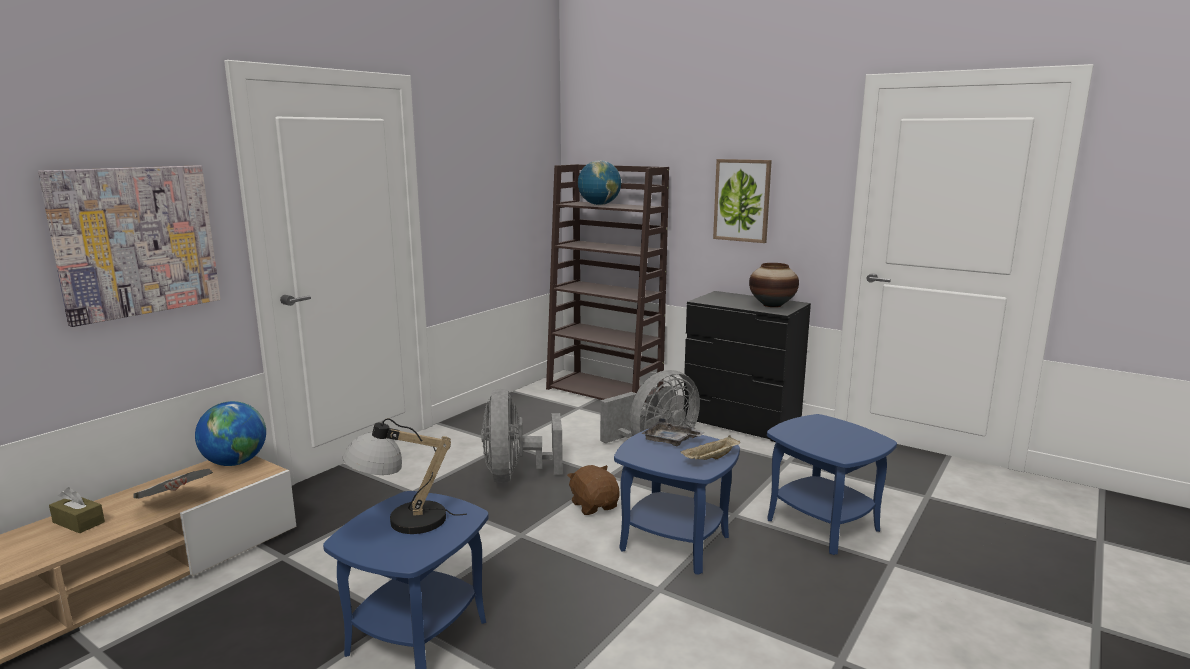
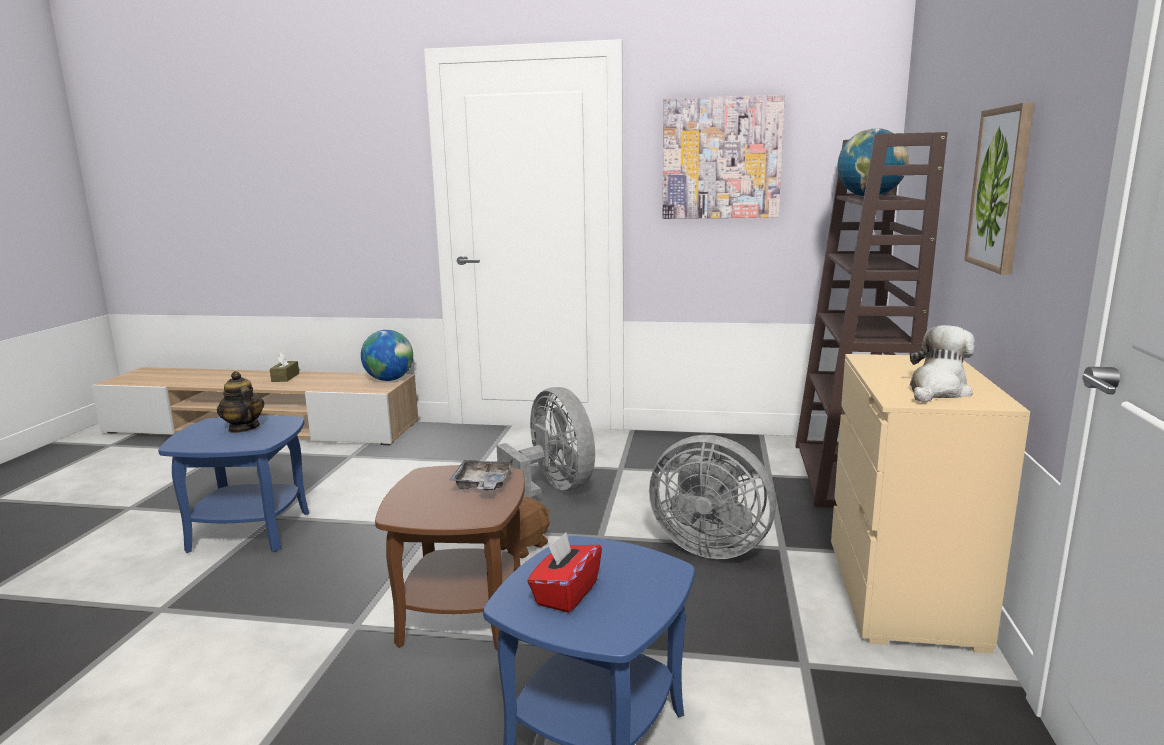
camera: 65 degrees right, 0 degrees up
(136, 241) = (351, 195): picture -> picture (721, 158)
(176, 502) = (320, 386): newspaper -> none
(402, 521) = (243, 428): table lamp -> teapot
(515, 476) = (552, 491): grey fan -> grey fan turned 90 degrees clockwise
(674, 543) = (462, 614): blue side table -> brown side table
(710, 459) = (438, 514): beige tray -> none
(742, 422) = (902, 593): black dresser -> beige dresser
(772, 305) = (937, 391): vase -> plush toy
(836, 443) = (565, 594): none -> red tissue box

